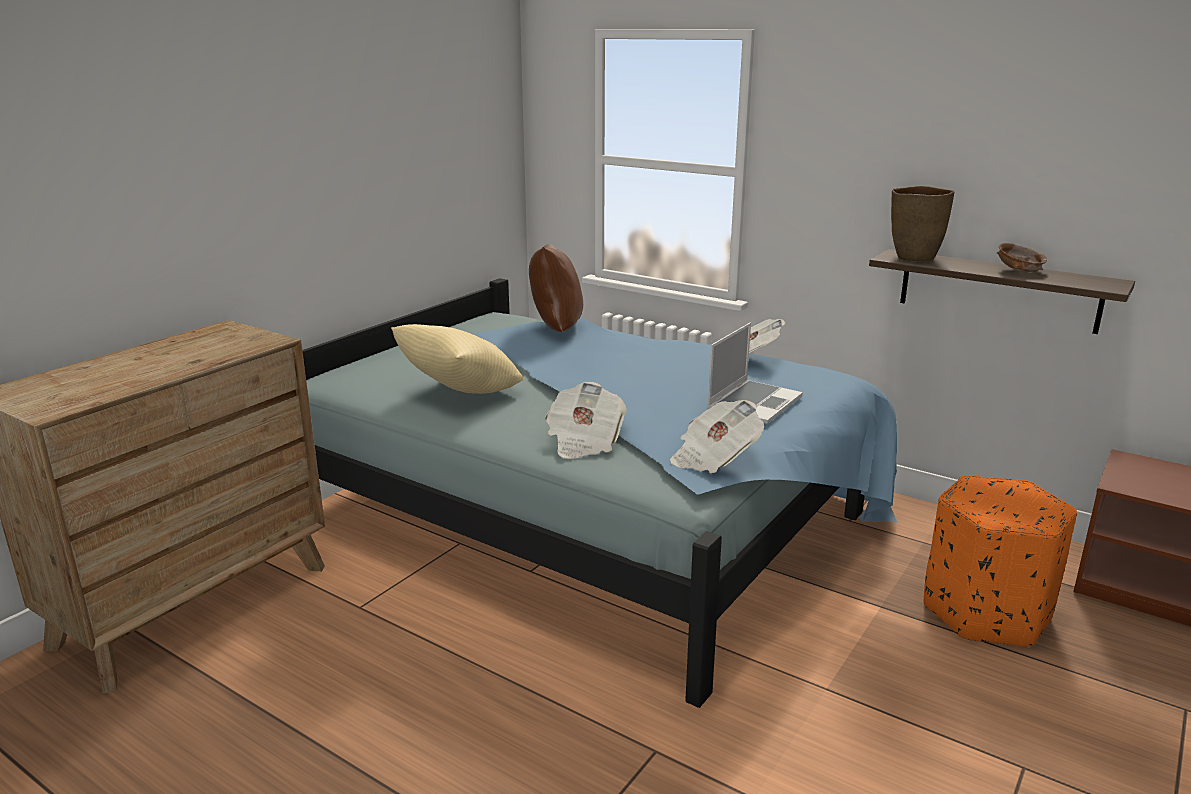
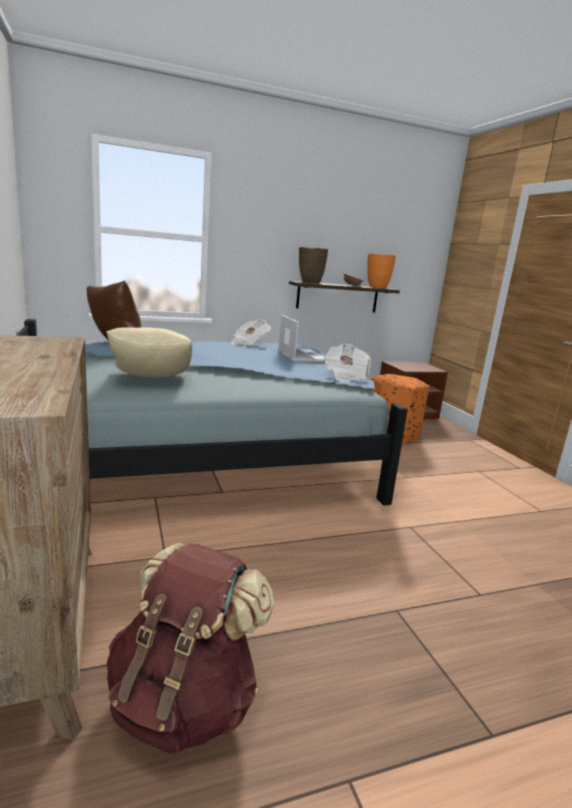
camera: 55 degrees left, 5 degrees down
(172, 723) = (184, 701): none -> brown backpack
(584, 441) = (277, 384): newspaper -> none
(1085, 280) = (377, 287): none -> orange vase

